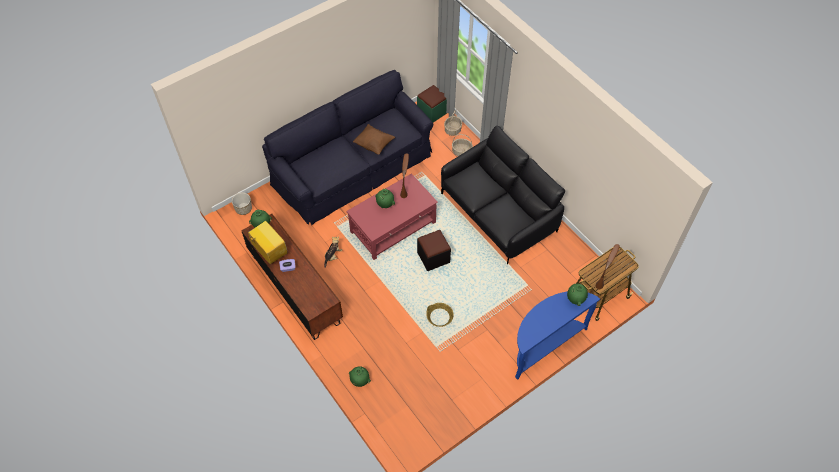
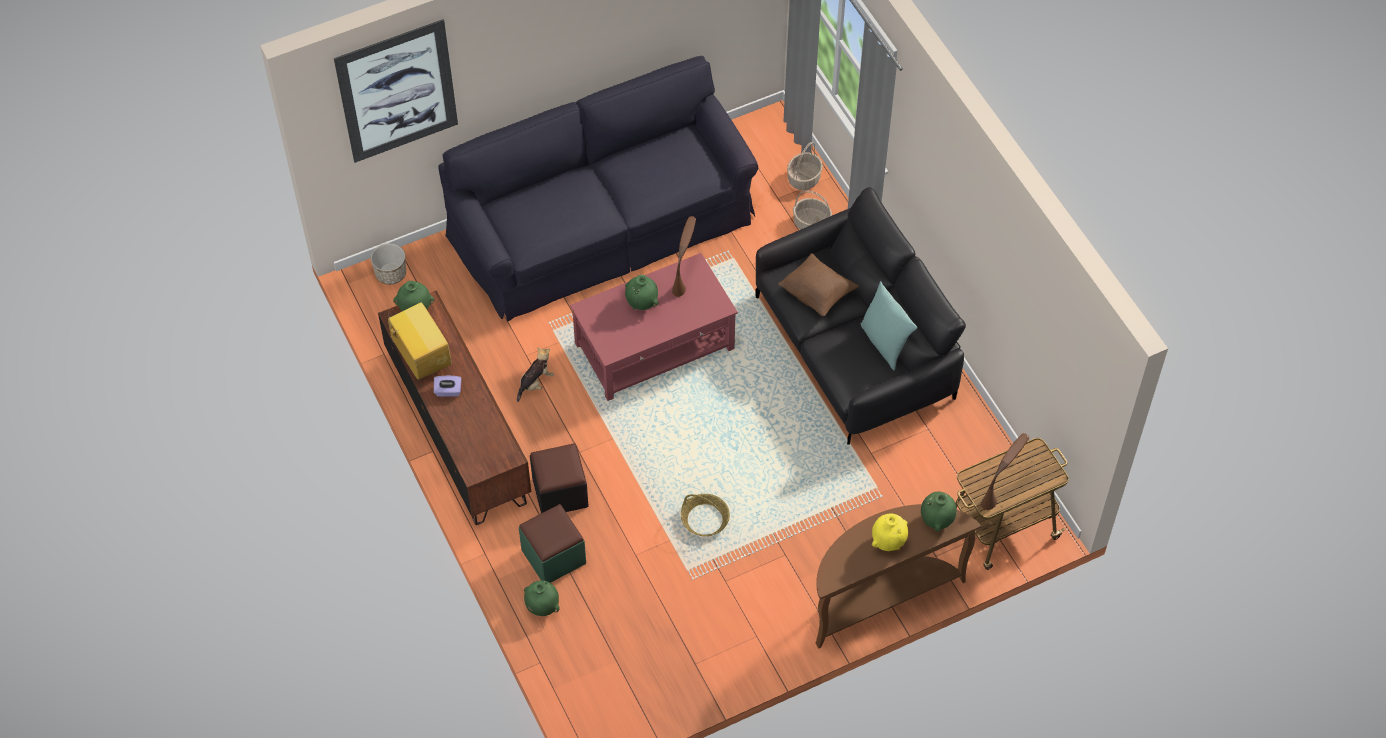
camera: 10 degrees right, 0 degrees up
(234, 104) = (397, 91): none -> picture
(374, 145) = (642, 190): brown pillow -> brown pillow (817, 294)
(432, 112) = (772, 138): green ottoman -> green ottoman (553, 556)
(433, 257) = (716, 412): black ottoman -> black ottoman (560, 492)
(519, 207) = (885, 343): none -> turquoise pillow
(544, 345) = (881, 596): blue console table -> brown console table
(552, 315) = (888, 541): none -> yellow vase

